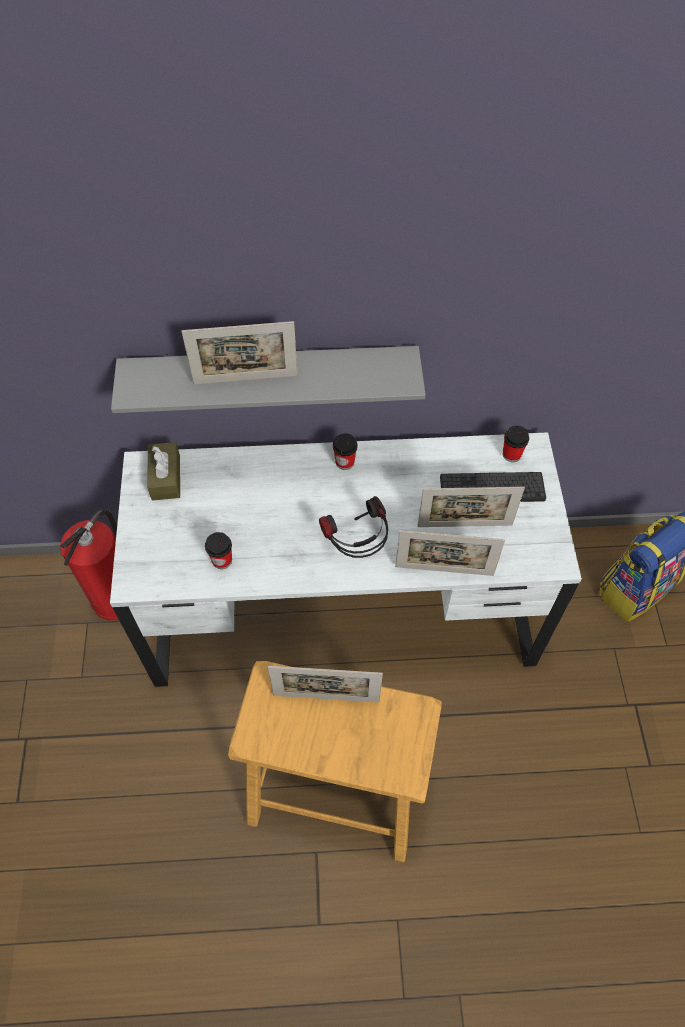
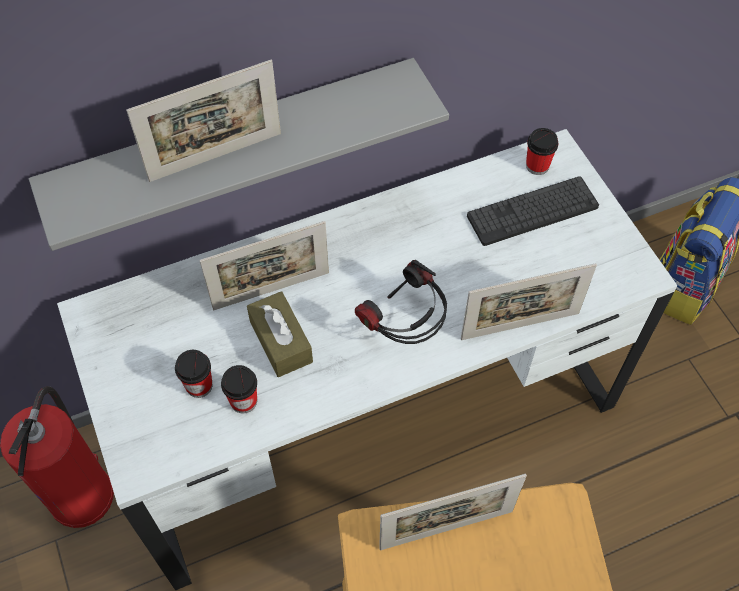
camera: 20 degrees left, 0 degrees up
(166, 477) = (126, 319): brown tissue box -> brown tissue box (281, 341)
(345, 462) = (346, 232): cup -> cup (199, 385)
(464, 525) = (520, 265): picture frame -> picture frame (271, 291)

